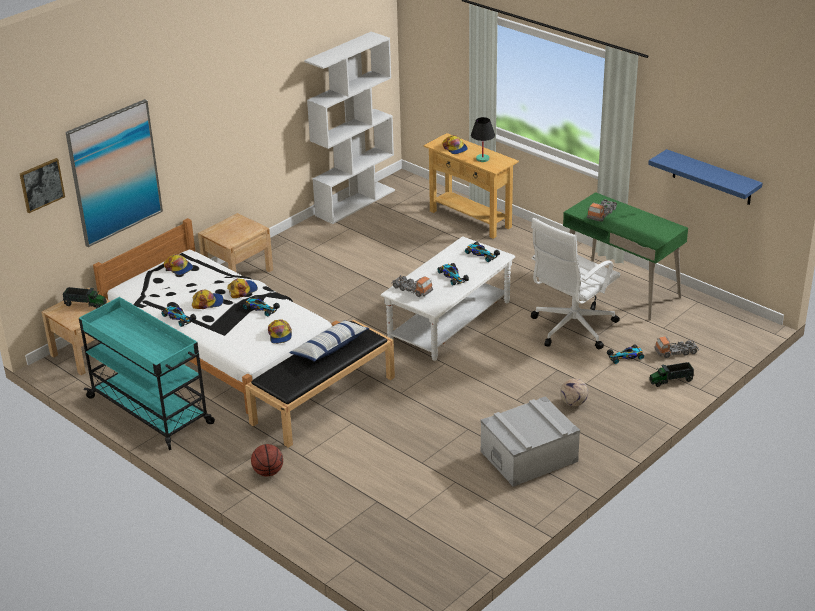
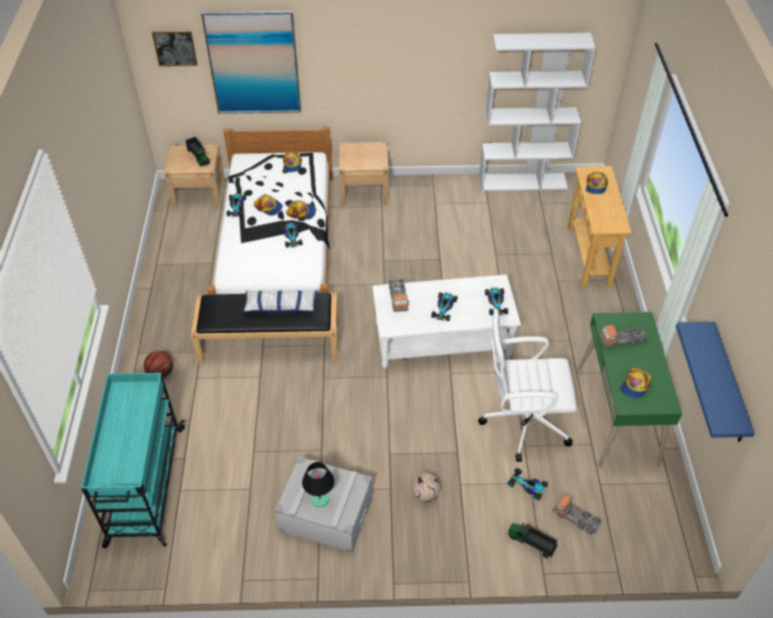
camera: 45 degrees right, 15 degrees up
(151, 411) = (169, 267): turquoise cart -> turquoise cart (145, 486)
(280, 335) = (272, 269): cap -> cap (635, 385)
(482, 159) = (603, 211): black table lamp -> black table lamp (320, 499)

